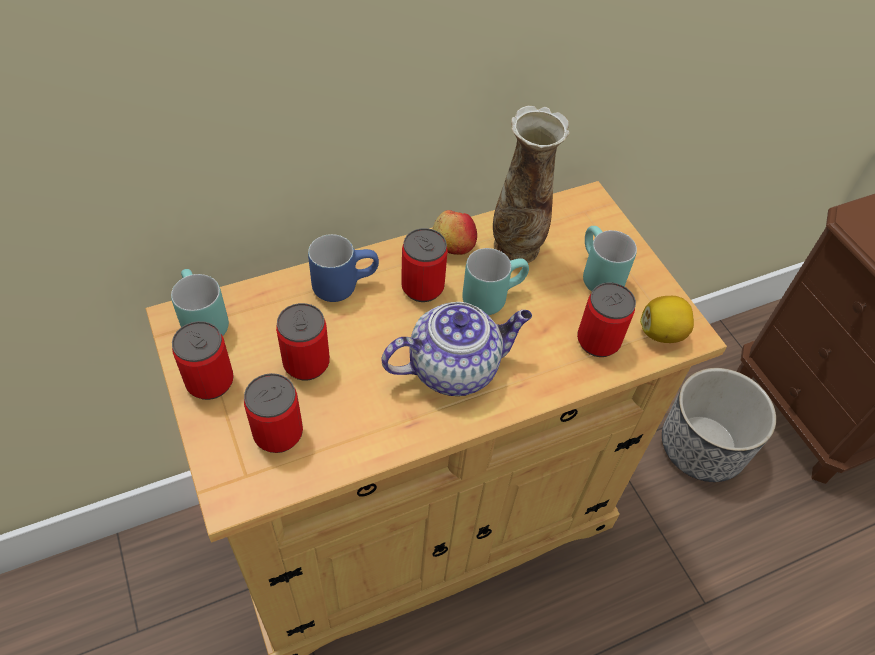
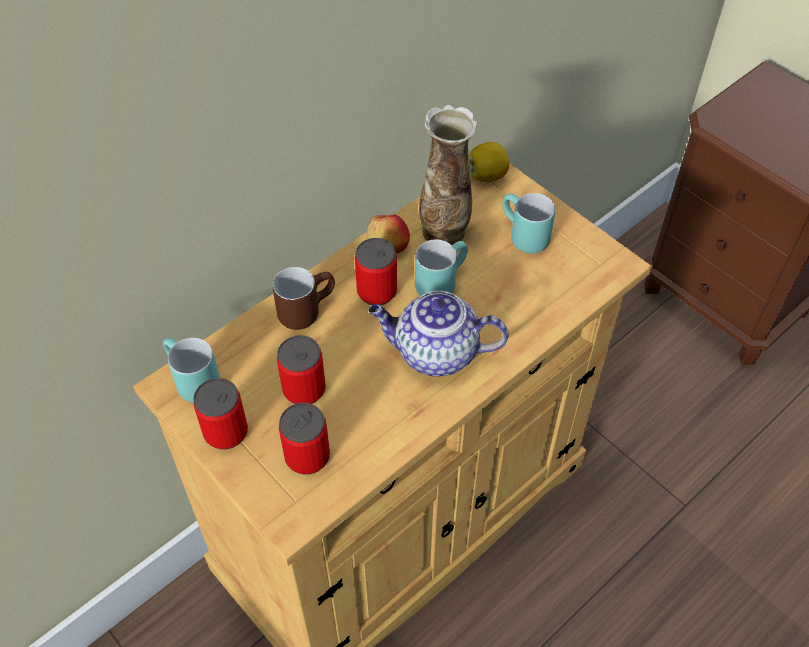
camera: 15 degrees left, 0 degrees up
(344, 283) = (305, 309): blue mug -> brown mug
(455, 367) = (435, 353): teapot -> teapot turned 135 degrees counterclockwise
(598, 341) = (545, 293): can -> none
(662, 333) = (595, 270): lemon -> lemon (487, 175)
(702, 446) = (636, 365): planter -> none

